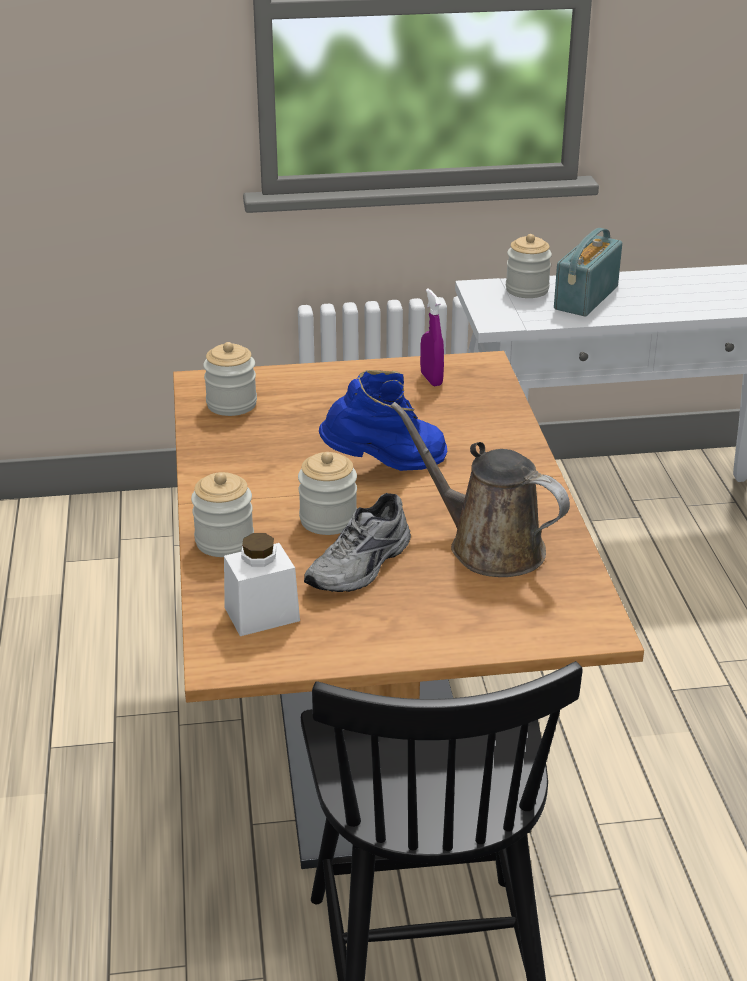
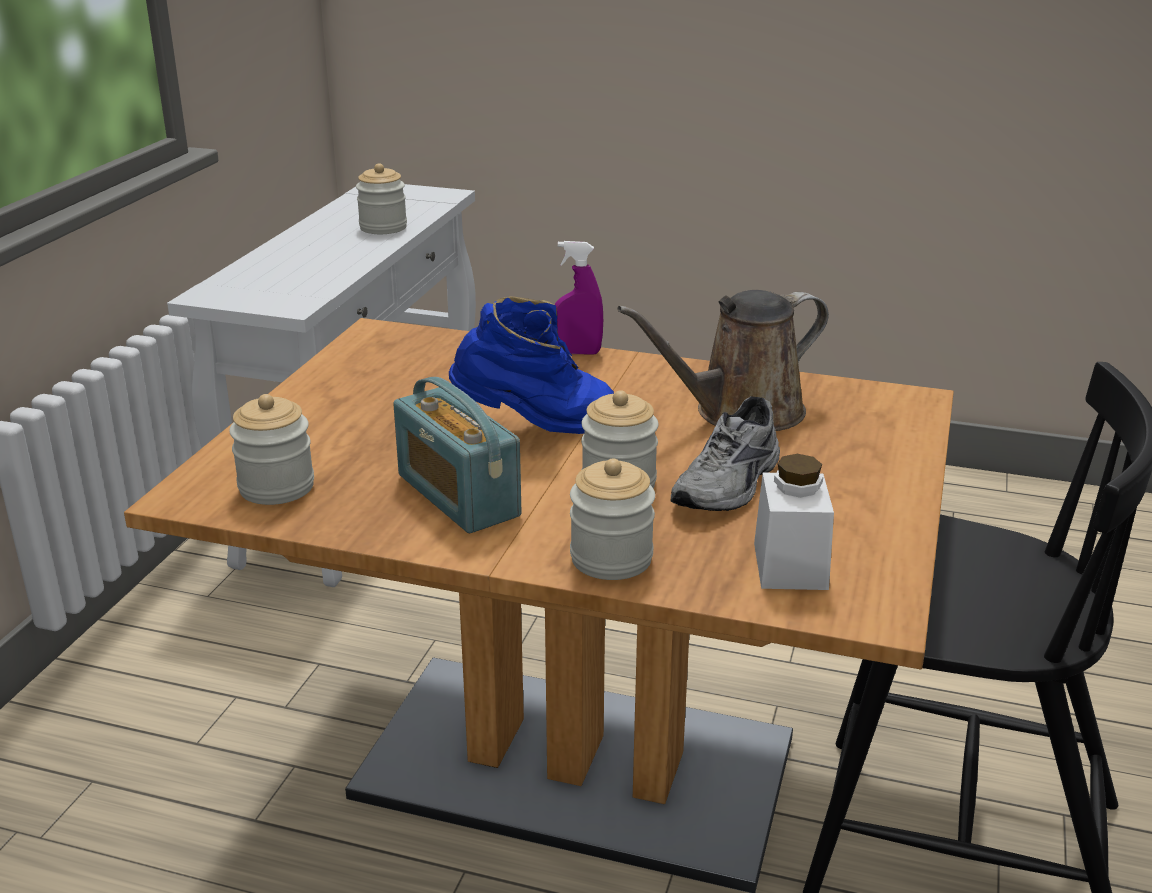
camera: 65 degrees left, 5 degrees down
(362, 566) = (731, 485): grey shoe -> grey shoe turned 60 degrees clockwise
(385, 467) = (536, 427): blue boot -> blue boot turned 75 degrees clockwise
(431, 379) = (374, 363): purple spray bottle -> purple spray bottle (577, 352)
(527, 290) = (248, 278): jar -> jar (383, 227)
(585, 298) = (306, 260): radio -> radio (458, 496)

